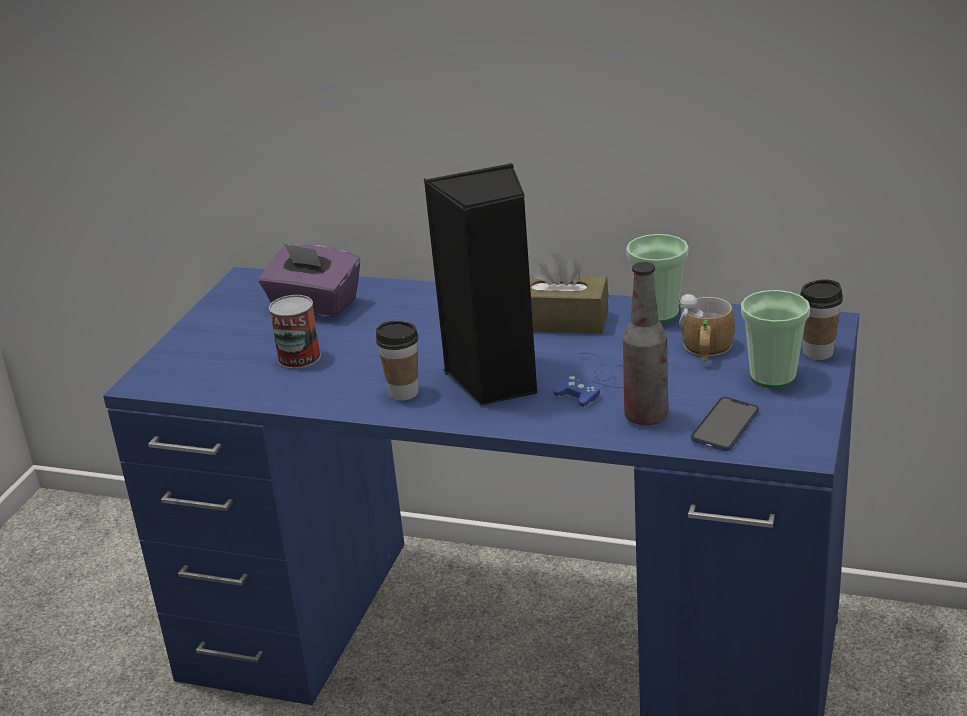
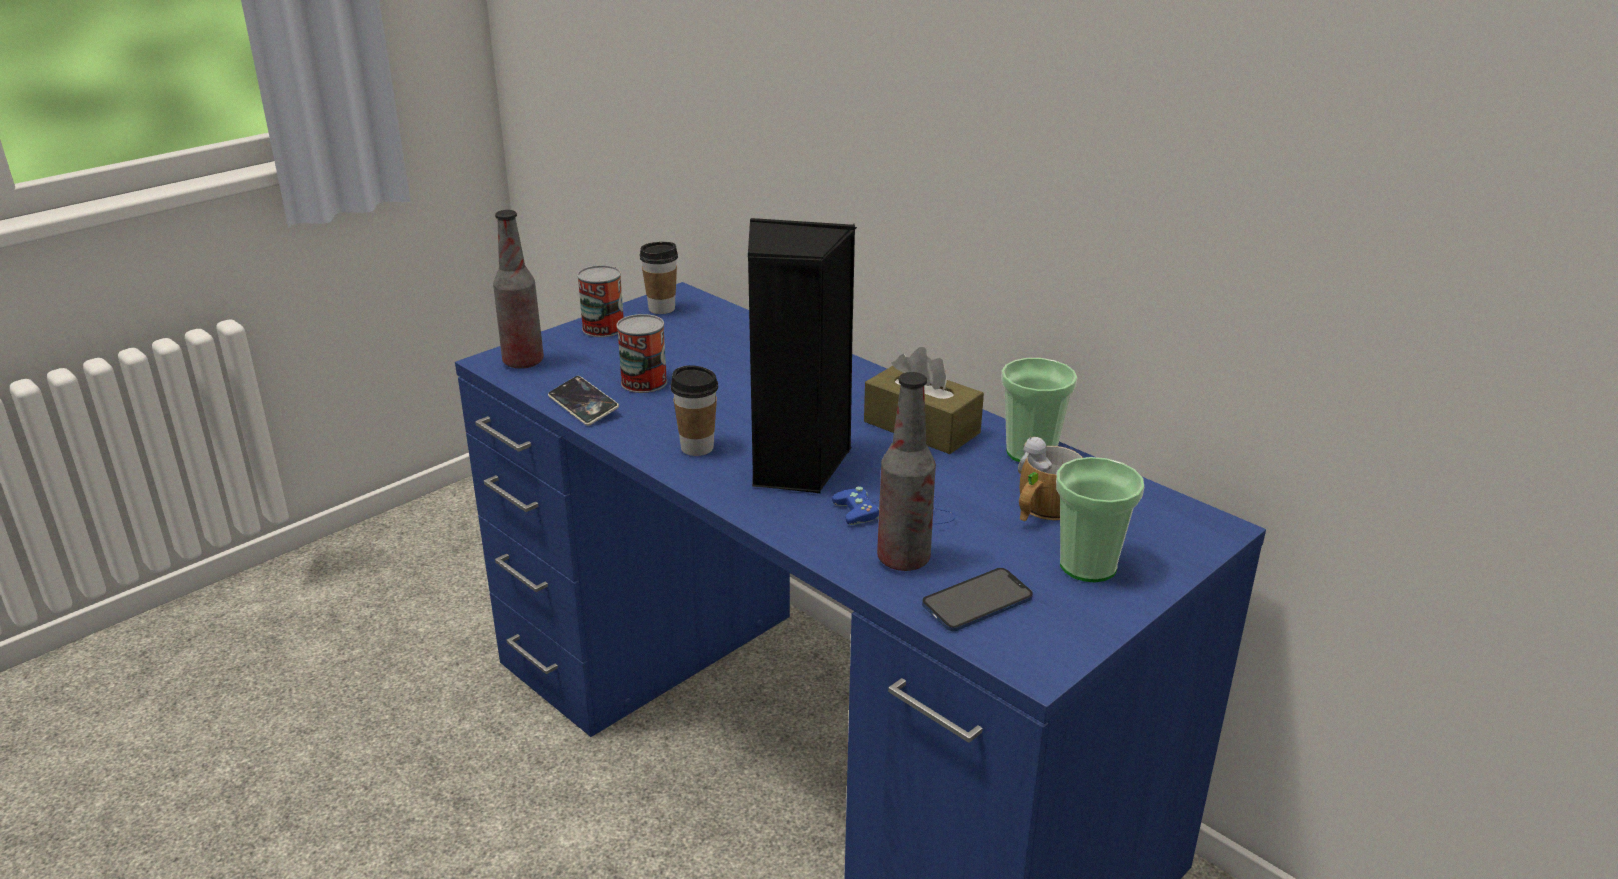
camera: 25 degrees right, 0 degrees up
(170, 375) = (523, 362): none -> bottle
(209, 326) = (603, 328): none -> can
(268, 392) = (583, 405): none -> phone
(314, 305) = (709, 338): purple tissue box -> none
(818, 353) = (1168, 557): cup -> cup (661, 309)

